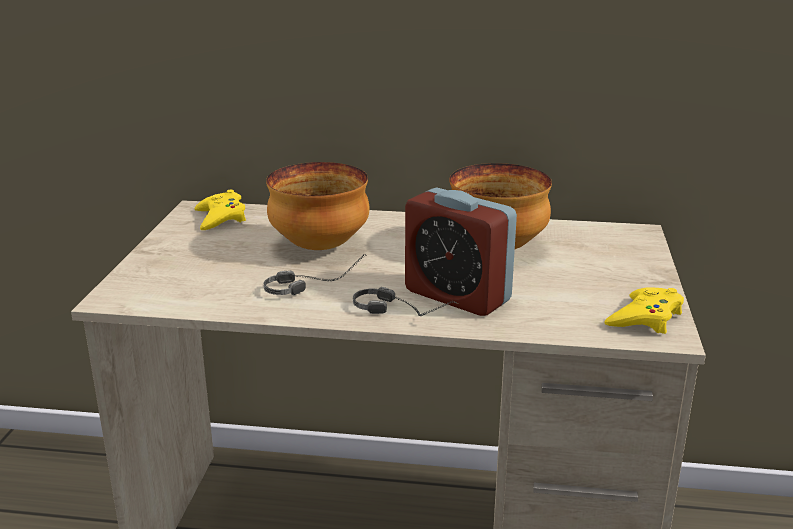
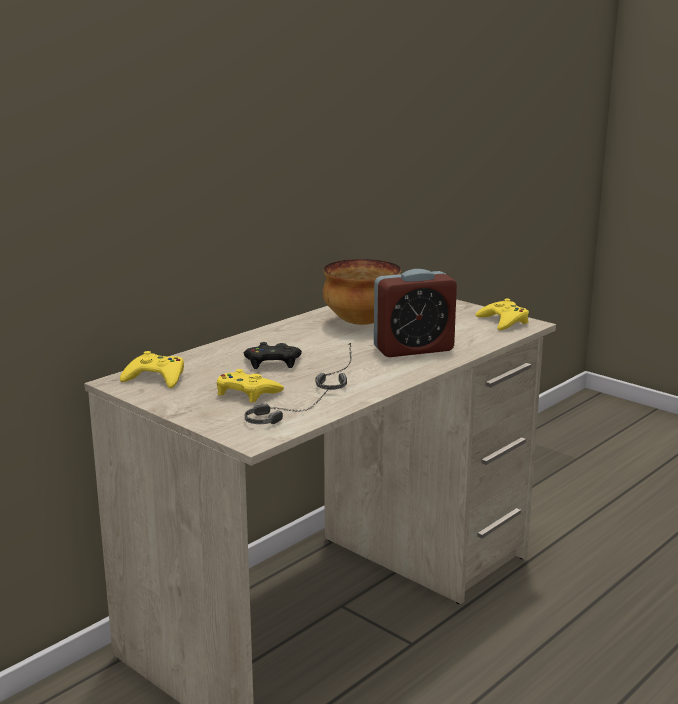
camera: 55 degrees left, 5 degrees down
(225, 260) = (247, 393): none -> yellow game controller
(318, 246) = (272, 362): bowl -> black game controller
(406, 311) = (415, 365): headphones -> headphones (287, 414)

